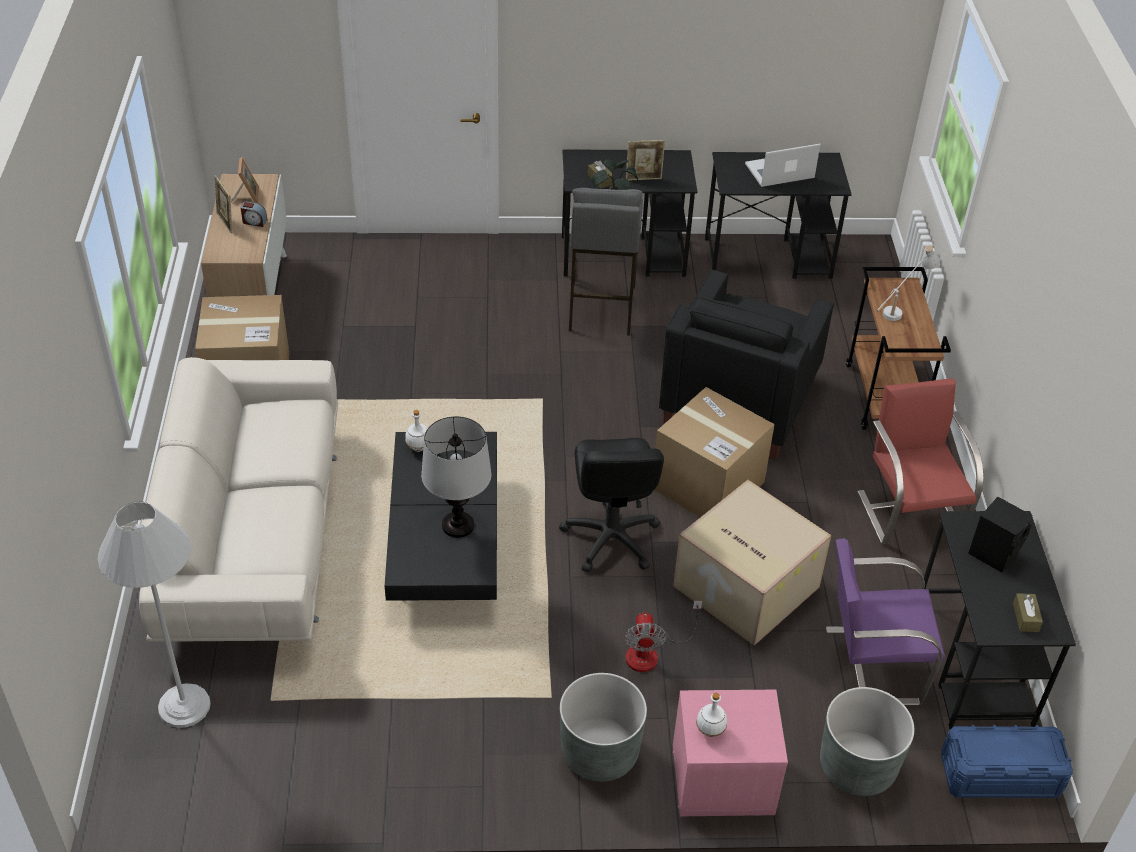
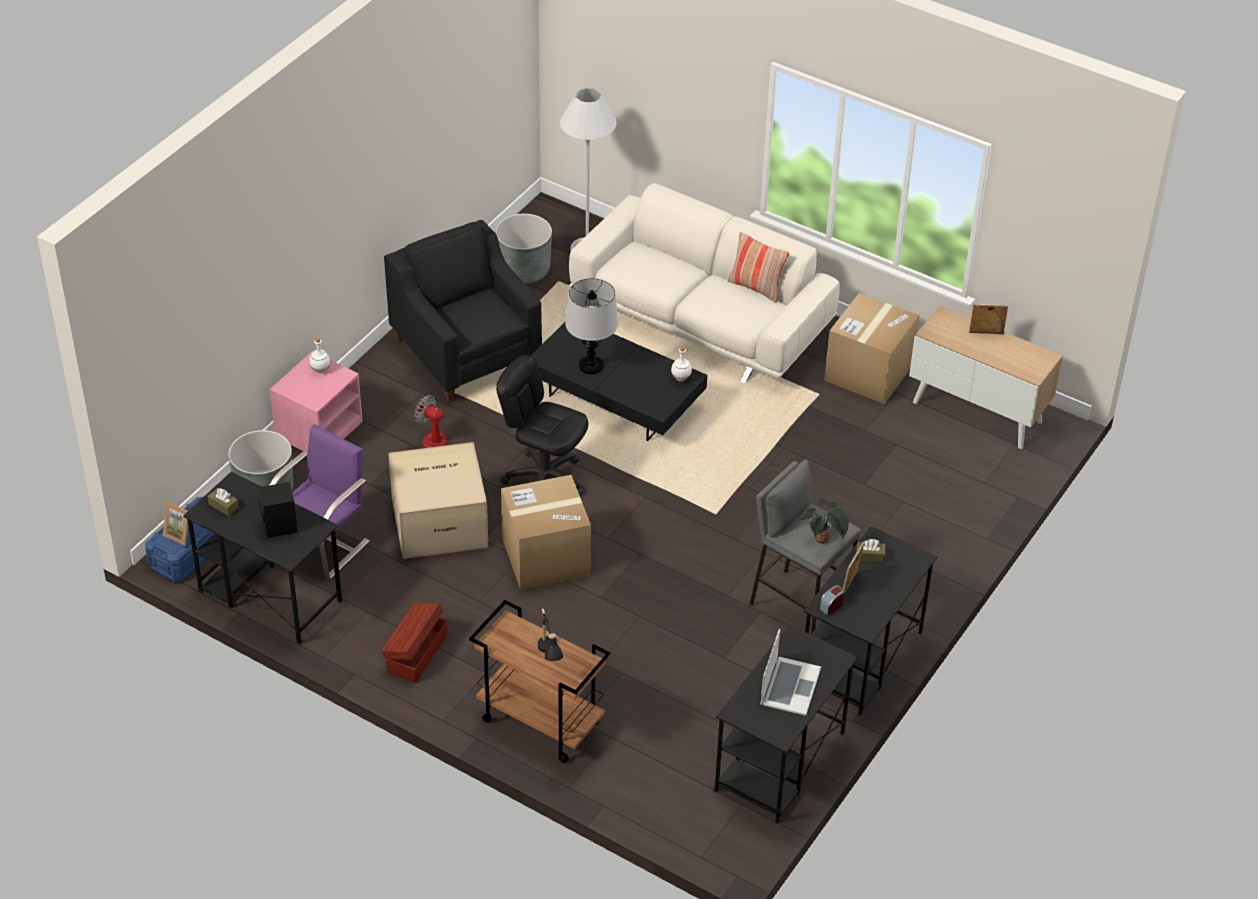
camera: 125 degrees right, 0 degrees up
(234, 435) = (756, 287): none -> pillow
(247, 195) = (1017, 357): picture frame -> picture frame (180, 533)
(254, 222) = (975, 349): alarm clock -> alarm clock (831, 606)
(599, 752) = (389, 390): grey planter -> grey planter (524, 270)
(738, 401) = (615, 627): black armchair -> black armchair (466, 352)
(900, 308) = (548, 656): white table lamp -> black table lamp
(910, 511) = (416, 654): red chair -> brown storage box

